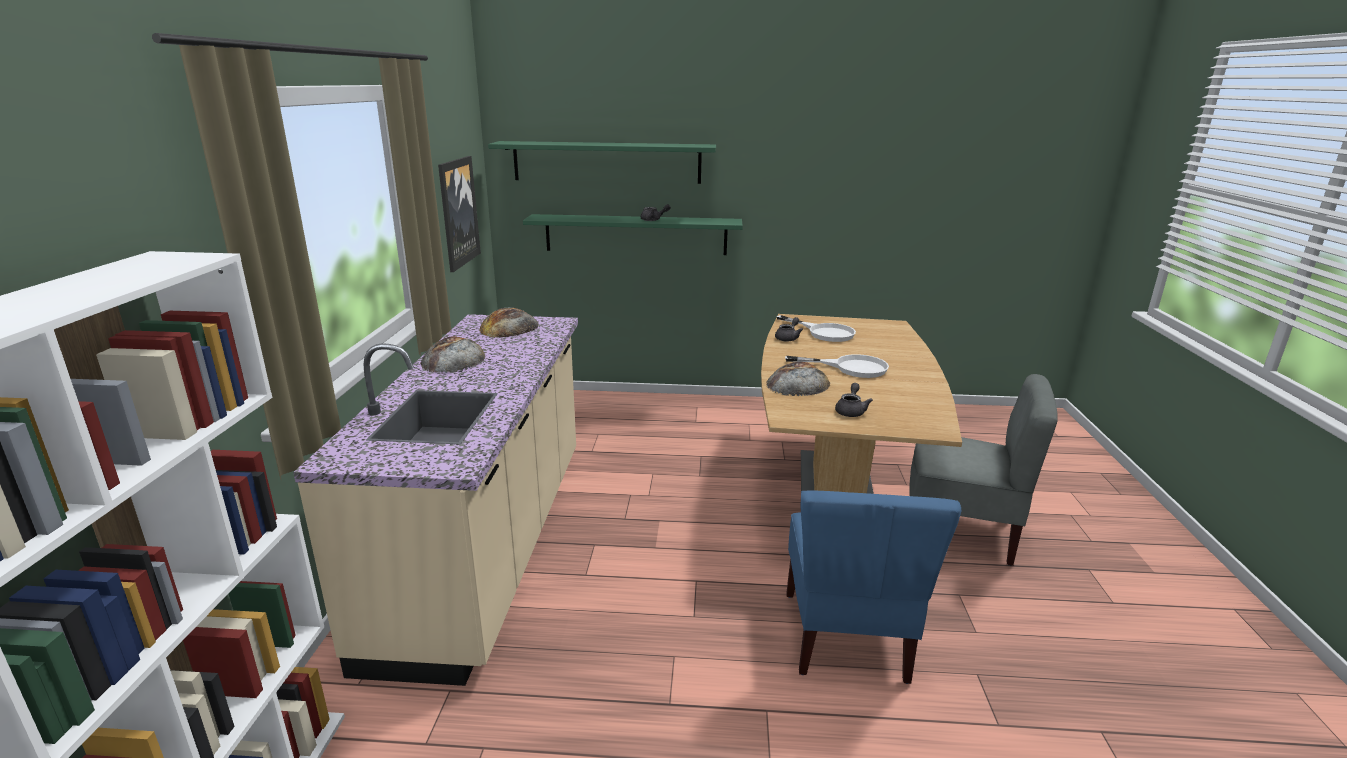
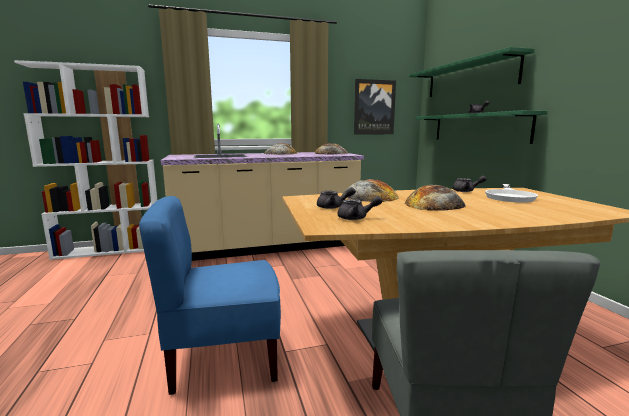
camera: 70 degrees right, 10 degrees down
(850, 367) = (434, 204): white frying pan -> bread
(904, 410) = (356, 218): none -> grey teapot

